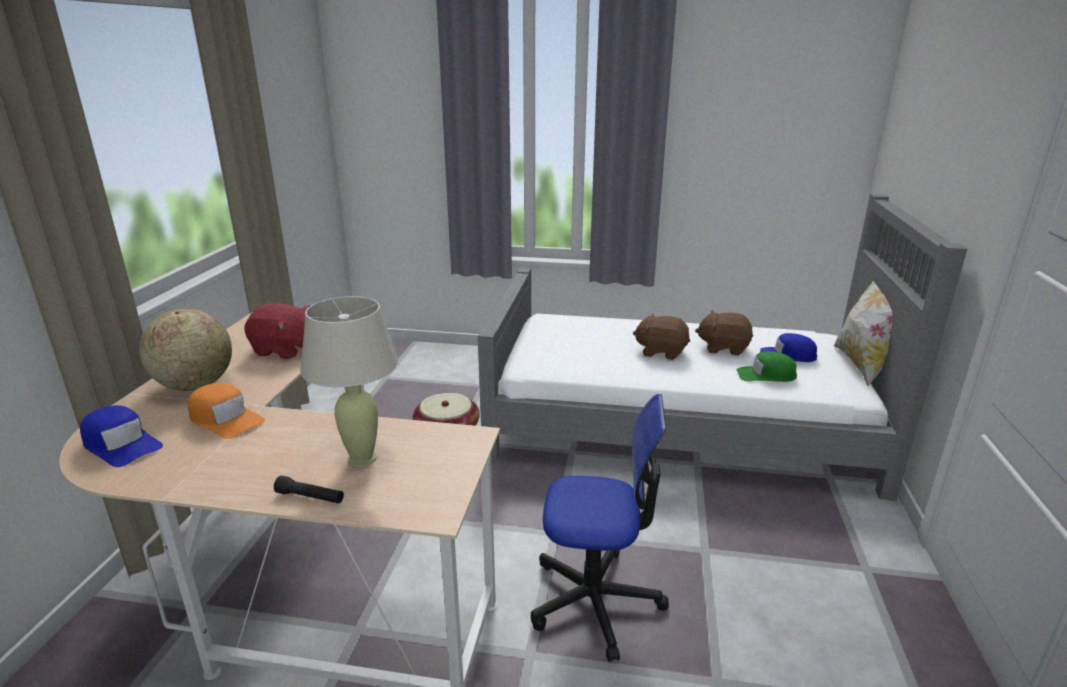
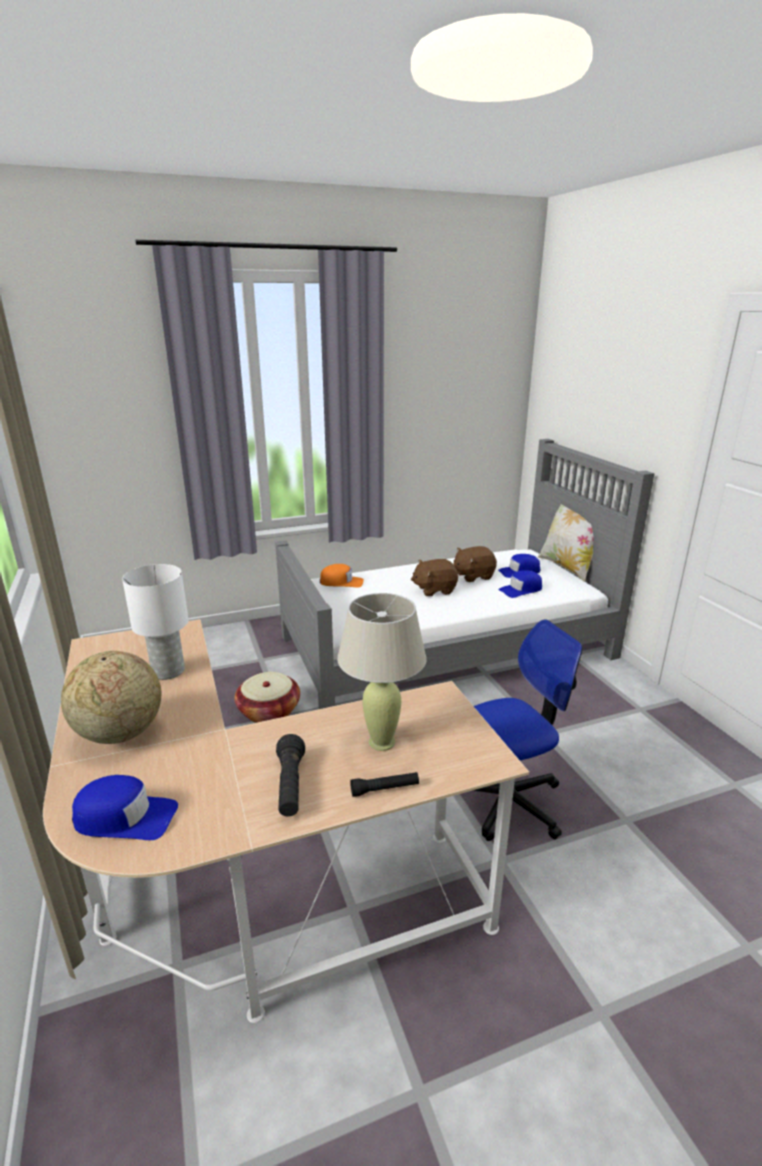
camera: 30 degrees left, 0 degrees up
(225, 419) = (204, 754): orange cap -> orange cap (341, 582)
(247, 466) = (290, 786): none -> black flashlight
(284, 350) = (167, 671): red plush toy -> white table lamp
(766, 375) = (521, 590): green cap -> blue cap

